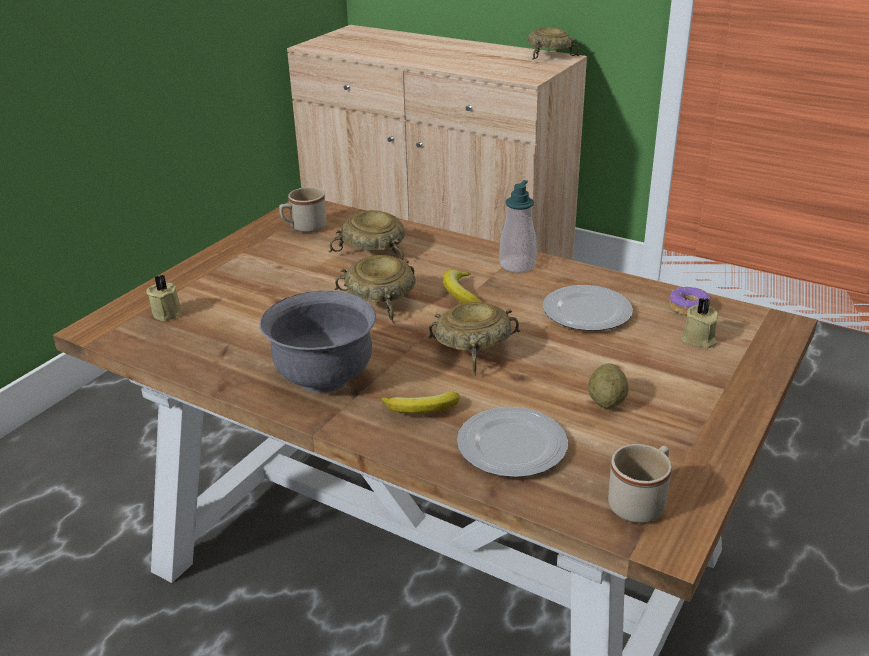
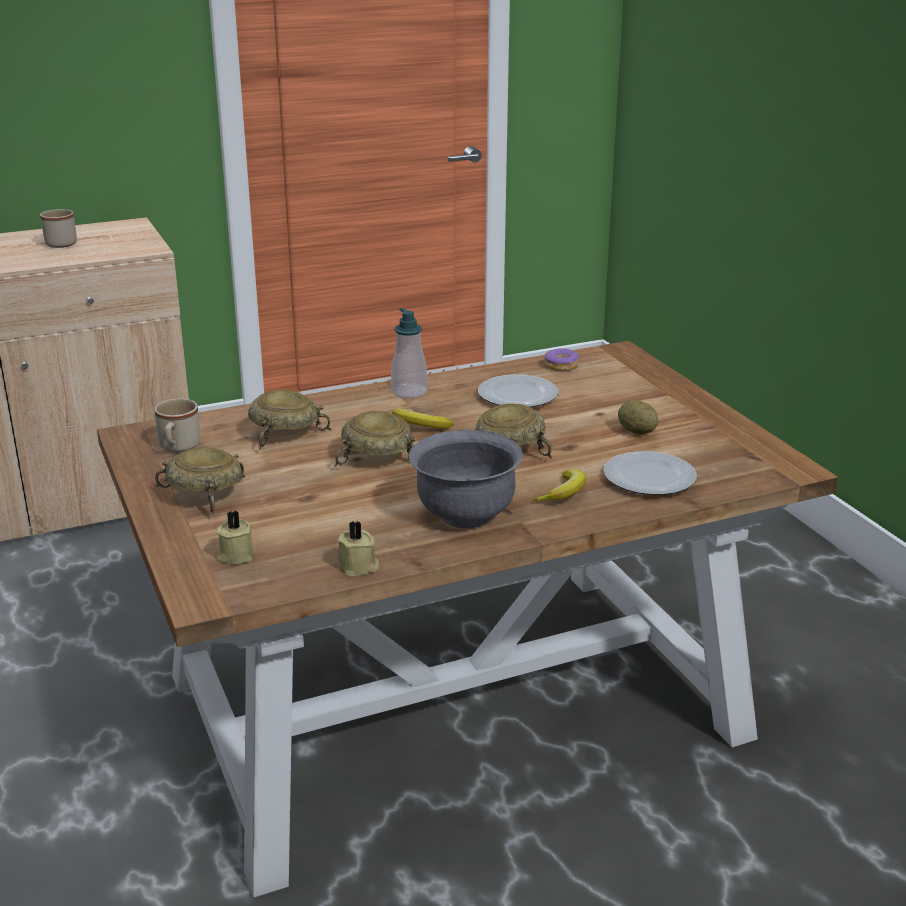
camera: 55 degrees left, 5 degrees down
(547, 56) = (112, 227): beige bowl -> beige bowl (205, 496)
(641, 502) = (753, 462): beige mug -> beige mug (61, 242)
(699, 339) = (604, 378): beige candle -> beige candle (359, 567)

